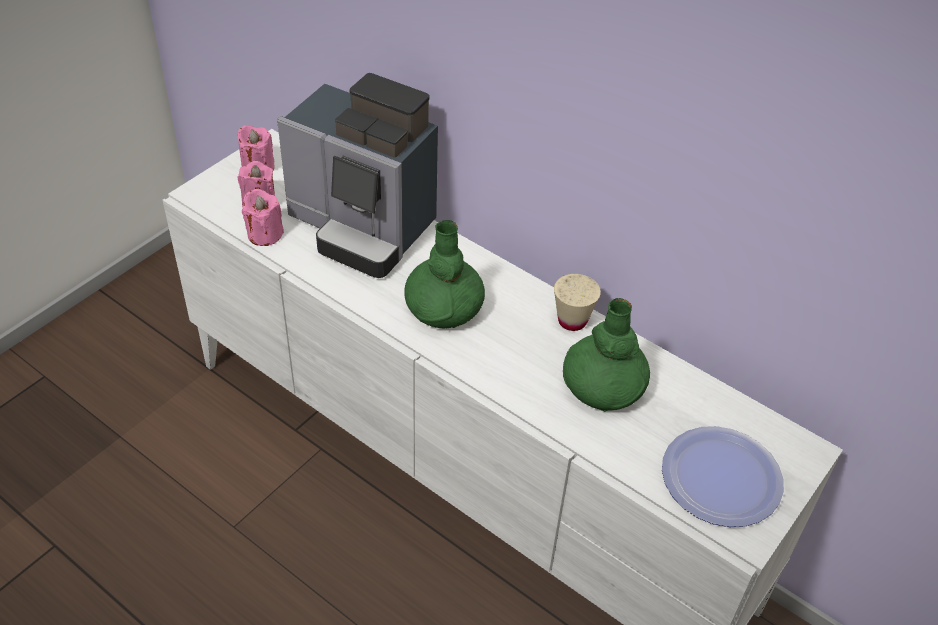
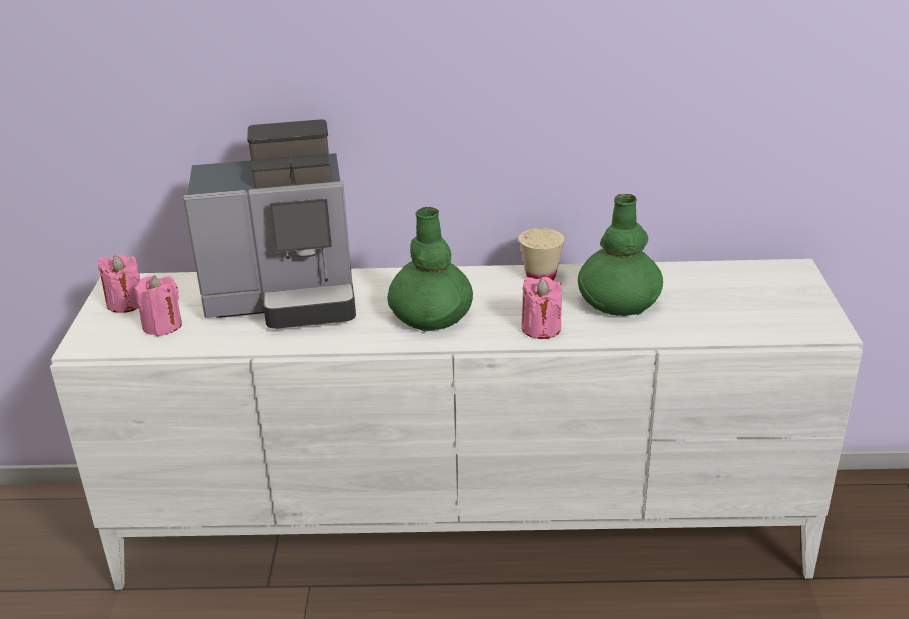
camera: 35 degrees left, 15 degrees down
(264, 234) = (198, 342): pink candle -> pink candle (541, 328)
(721, 477) = (766, 309): plate -> none

